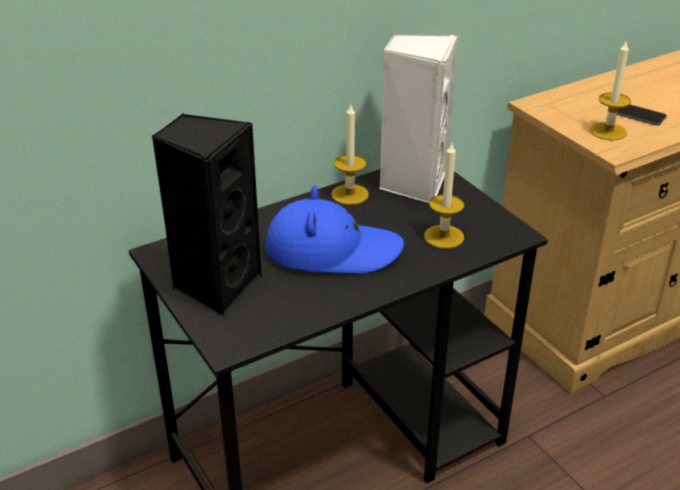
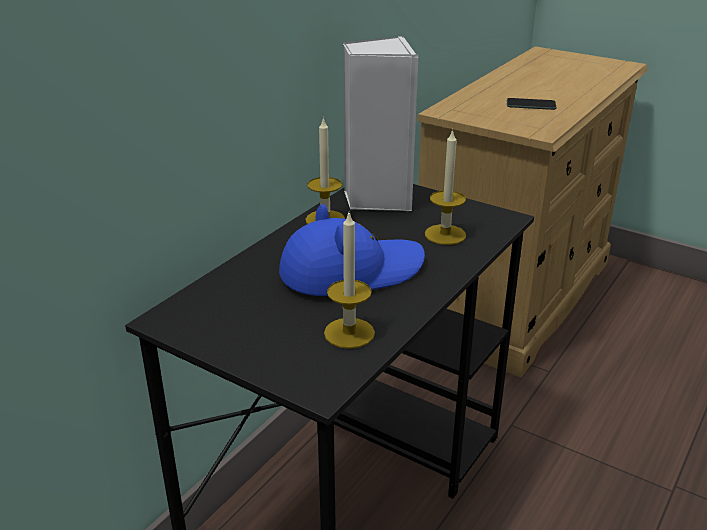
camera: 25 degrees left, 5 degrees down
(215, 285) = (257, 333): black speaker -> none
(608, 131) = (521, 120): candle -> candle (349, 333)

